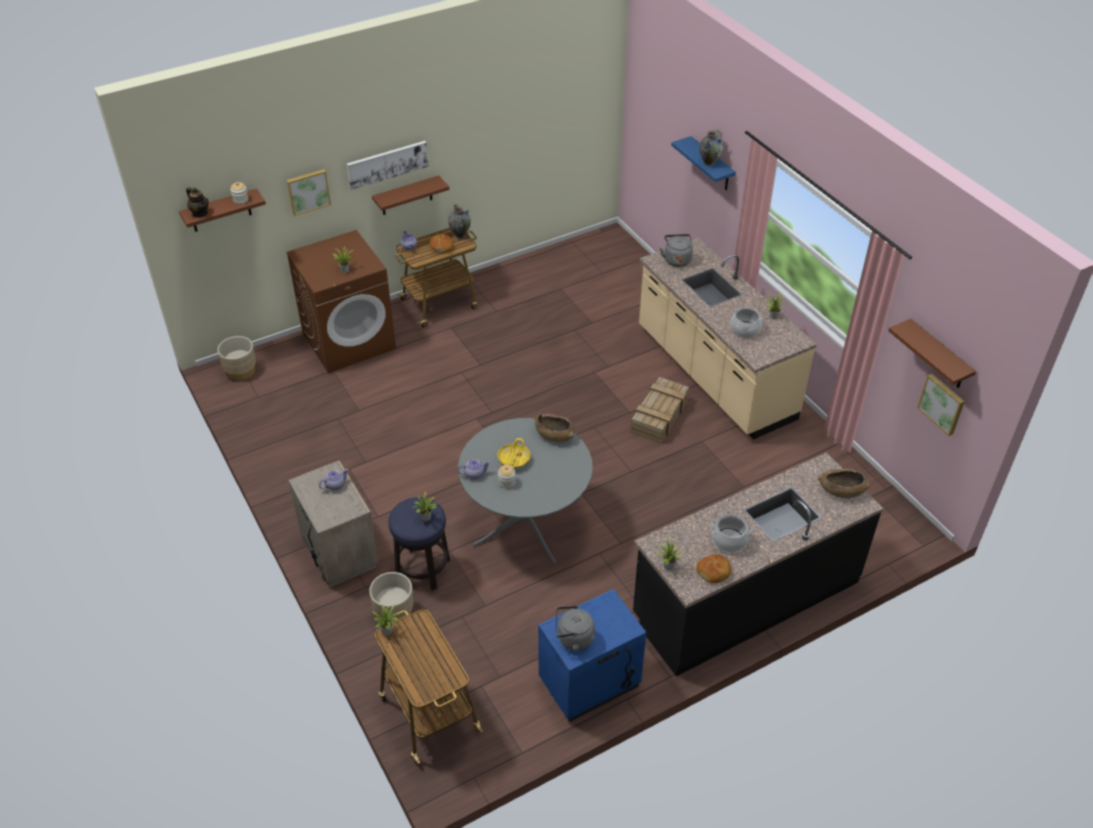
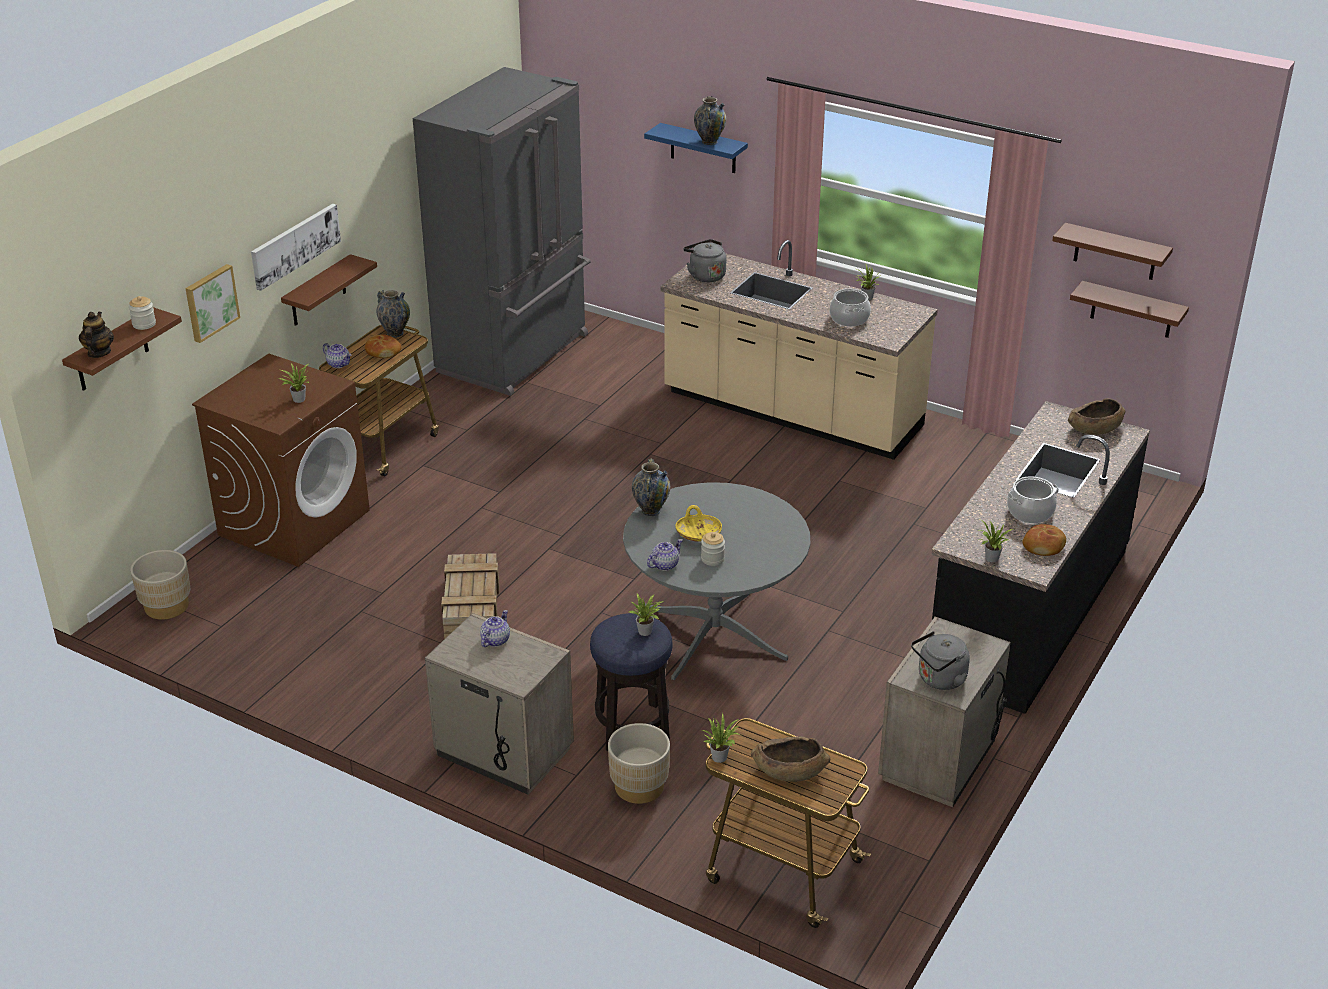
camera: 30 degrees left, 10 degrees down
(200, 213) = (98, 352): teapot -> teapot turned 105 degrees counterclockwise
(500, 429) = (651, 510): none -> vase
(553, 434) = (719, 494): brown bowl -> brown bowl (789, 770)
(571, 264) = (516, 353): none -> grey fridge
(590, 683) = (939, 760): blue nightstand -> beige nightstand
(659, 415) = (768, 471): crate -> crate (471, 606)
(942, 403) = (1132, 310): picture -> brown shelf

